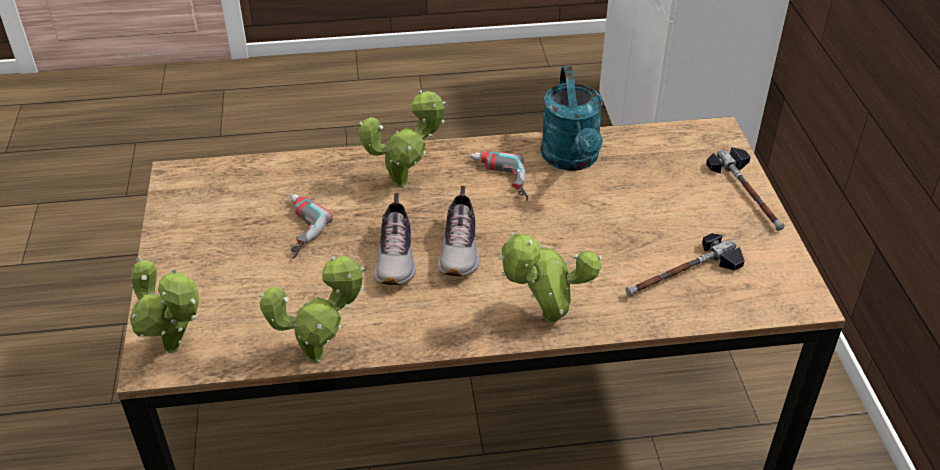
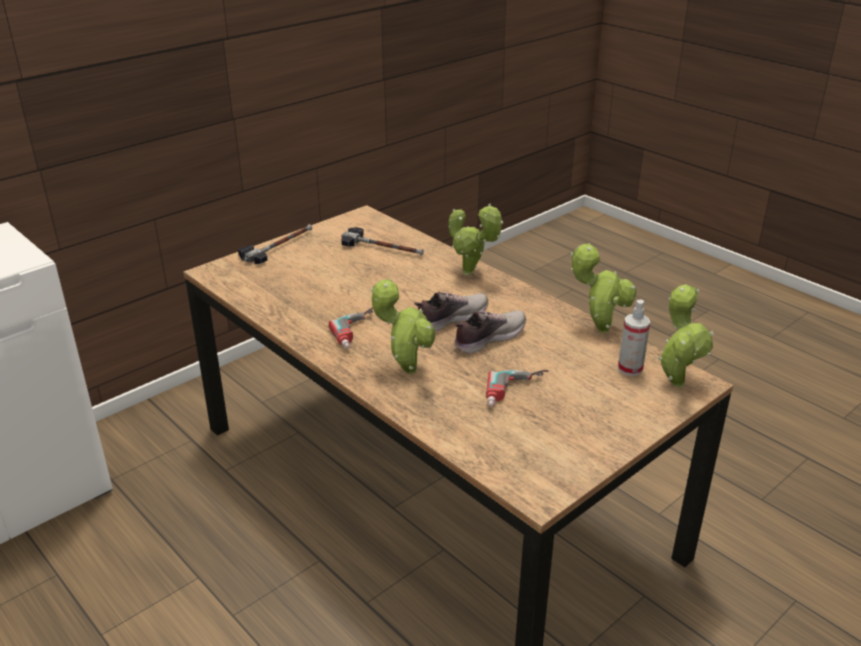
camera: 125 degrees left, 10 degrees down
(233, 329) = (630, 368): none -> spray bottle
(572, 160) = (302, 312): turquoise watering can -> none

